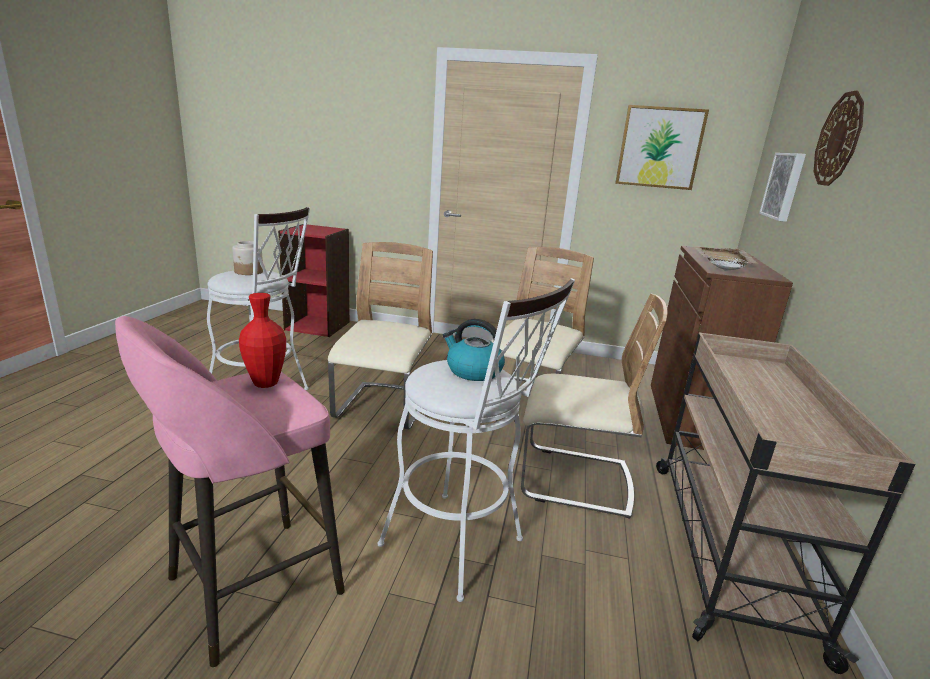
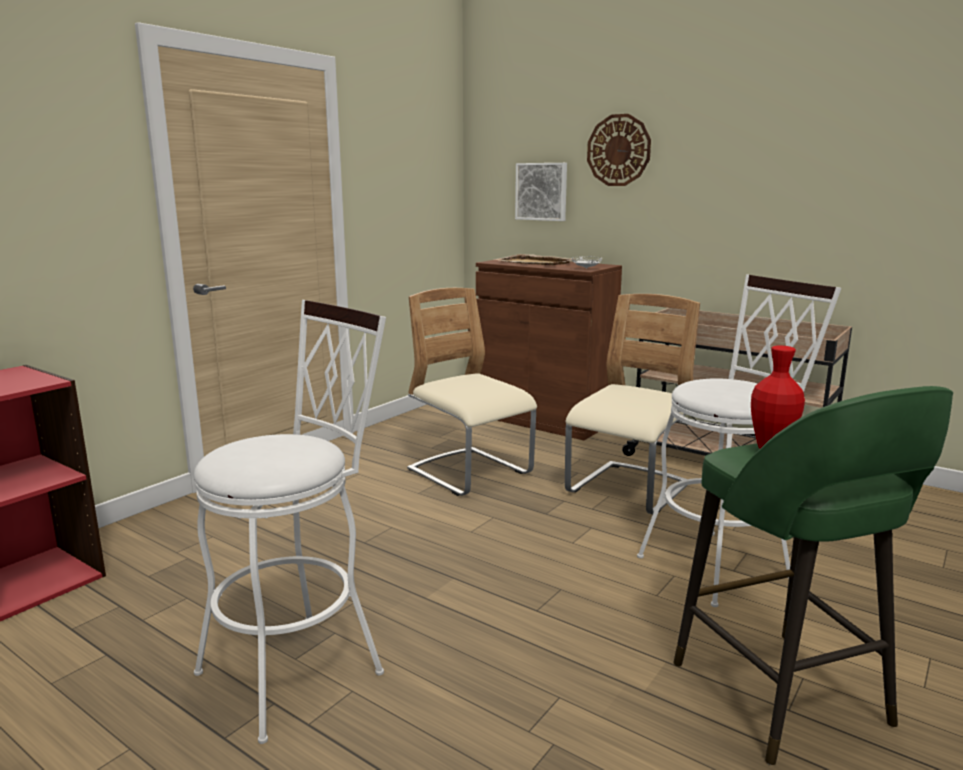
camera: 65 degrees left, 5 degrees down
(249, 272) = (251, 449): jar -> none
(250, 588) = (783, 697): pink stool -> green stool
(383, 408) = (423, 562): beige chair -> none
(473, 371) = (719, 383): kettle -> none
(659, 147) = (401, 165): picture -> none

